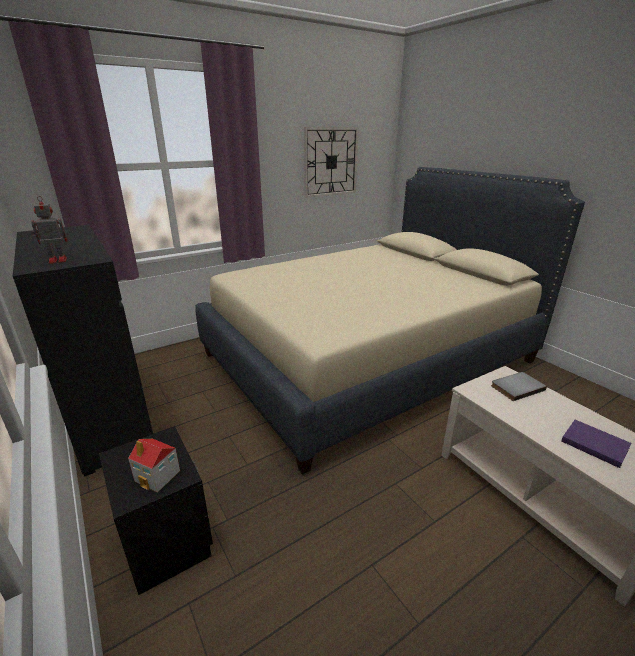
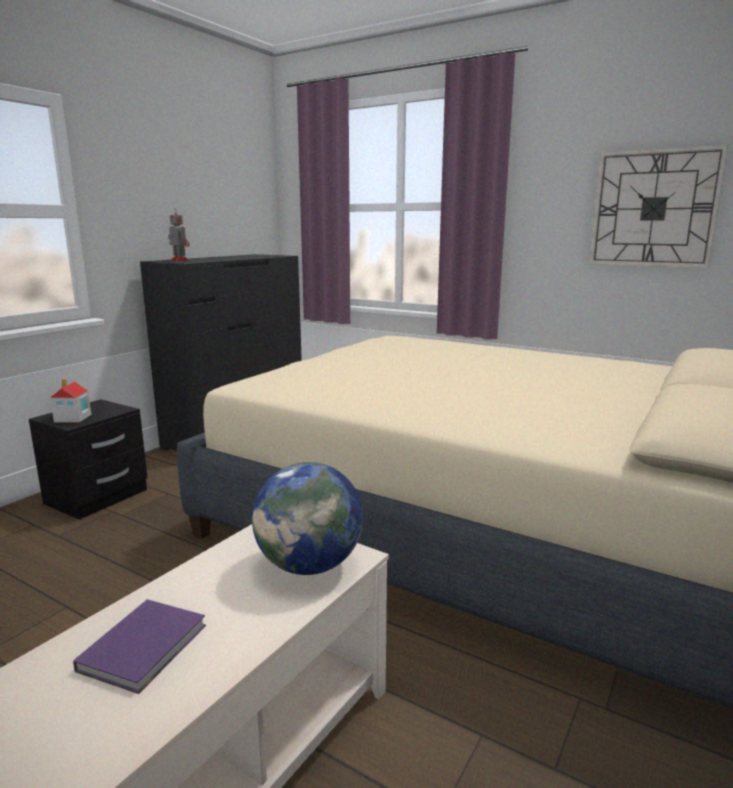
camera: 65 degrees right, 10 degrees down
(516, 387) = (309, 565): grey book -> globe

